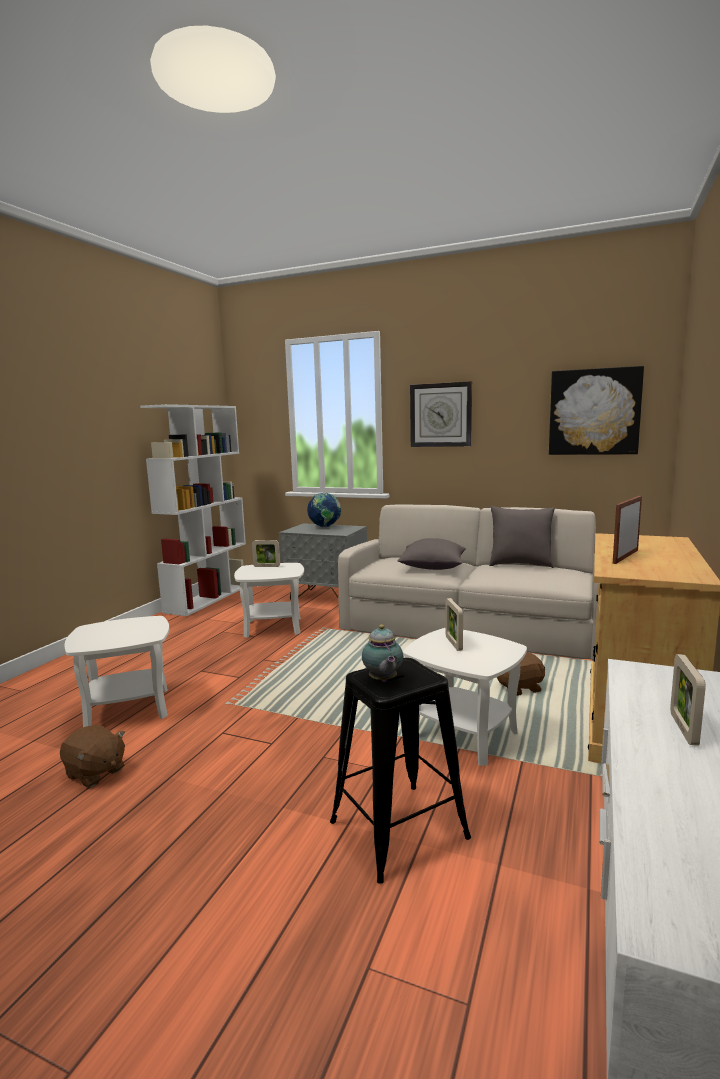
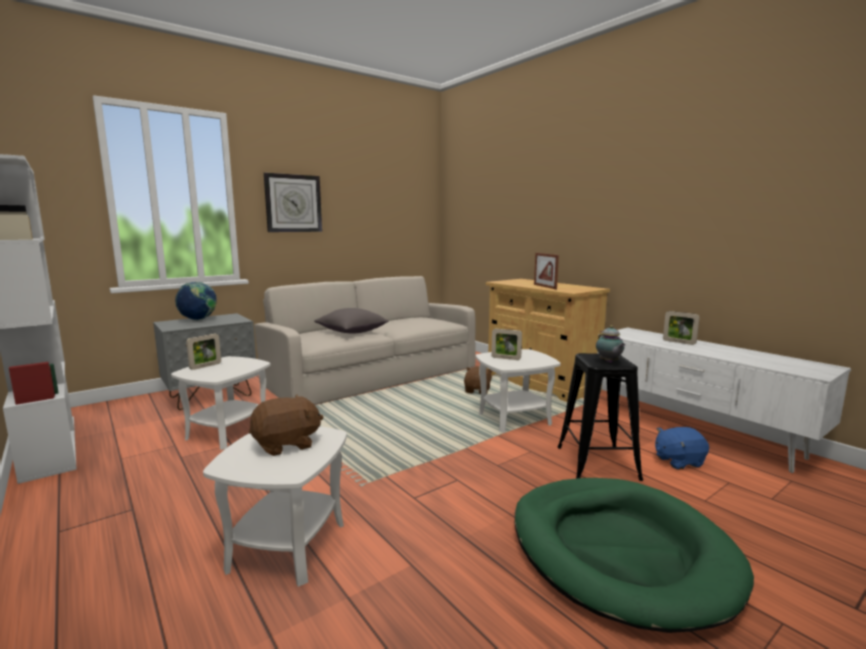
camera: 60 degrees left, 0 degrees up
(95, 773) = (413, 583): brown plush toy -> brown plush toy (286, 444)
(182, 886) = (619, 551): none -> green dog bed
(383, 680) = (609, 362): teapot -> teapot turned 60 degrees clockwise
(492, 920) = (678, 461): none -> blue plush toy
(520, 565) = (393, 320): grey pillow -> none
(594, 412) = (400, 208): picture -> none

